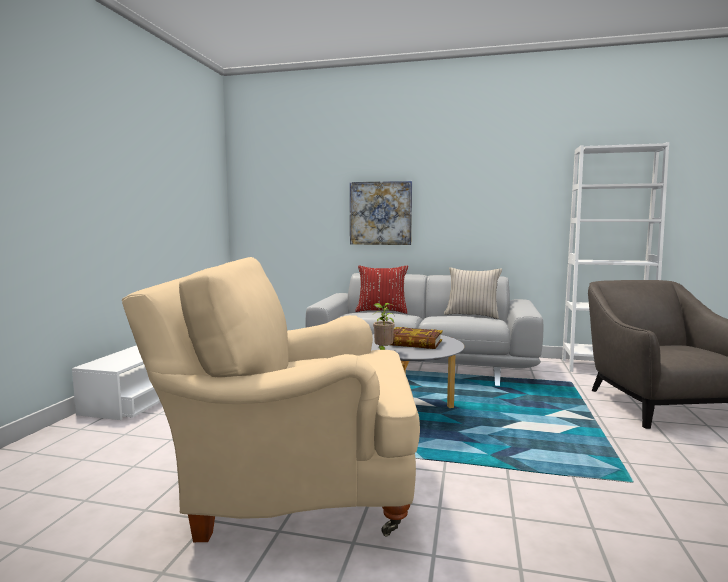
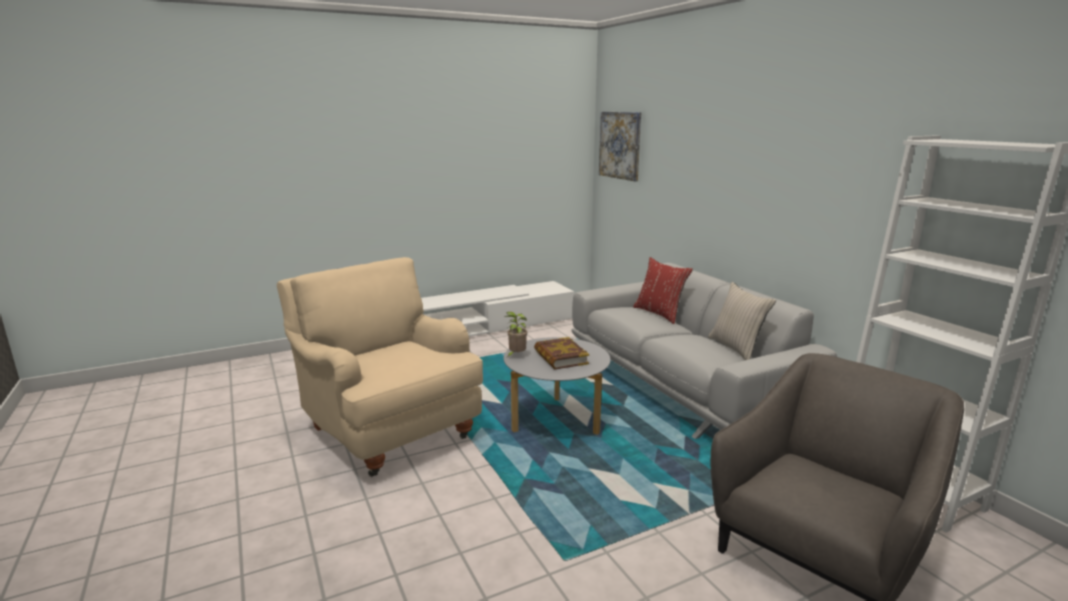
camera: 50 degrees right, 10 degrees up
(380, 213) = (702, 196): picture -> picture (620, 145)

